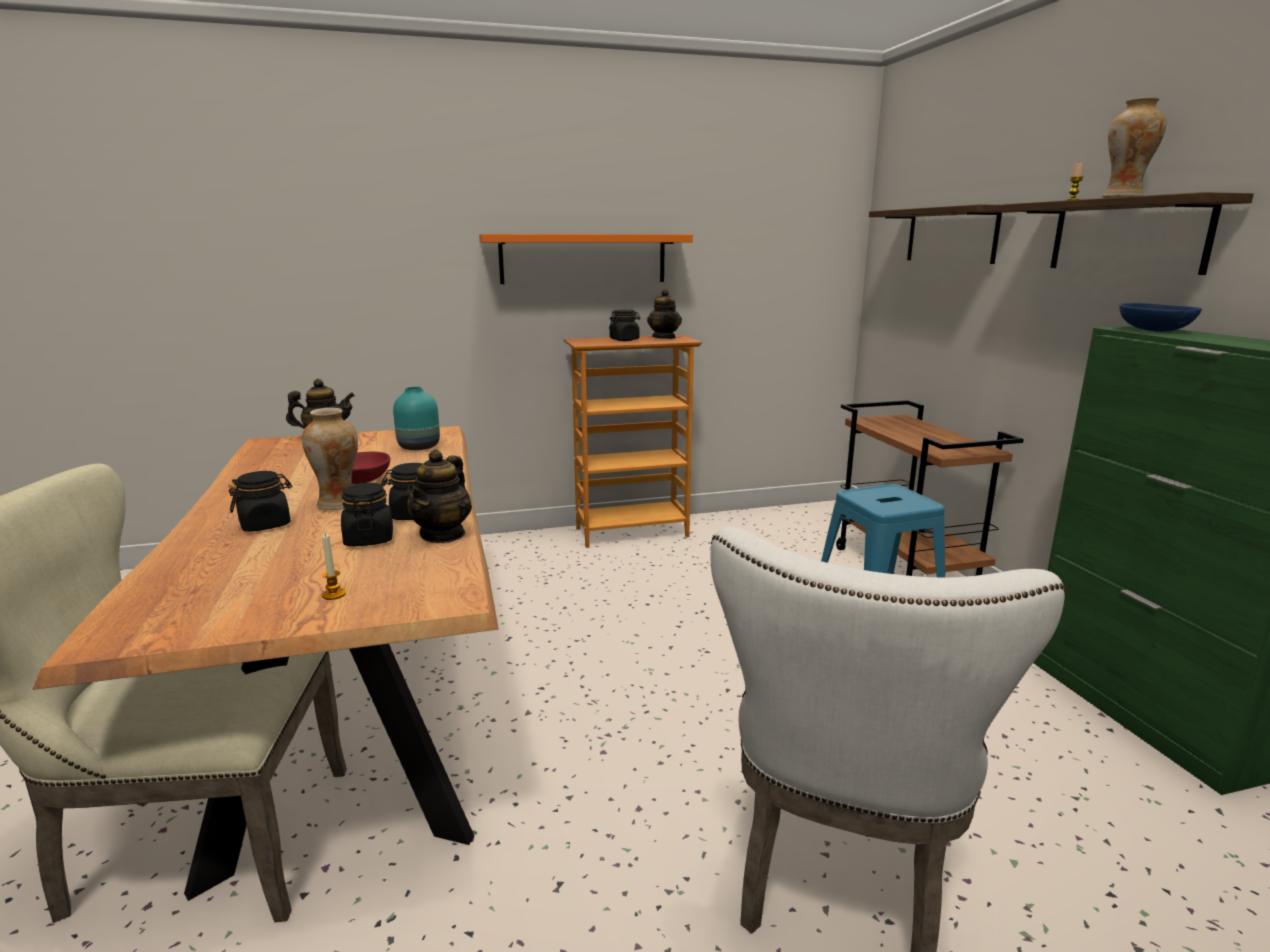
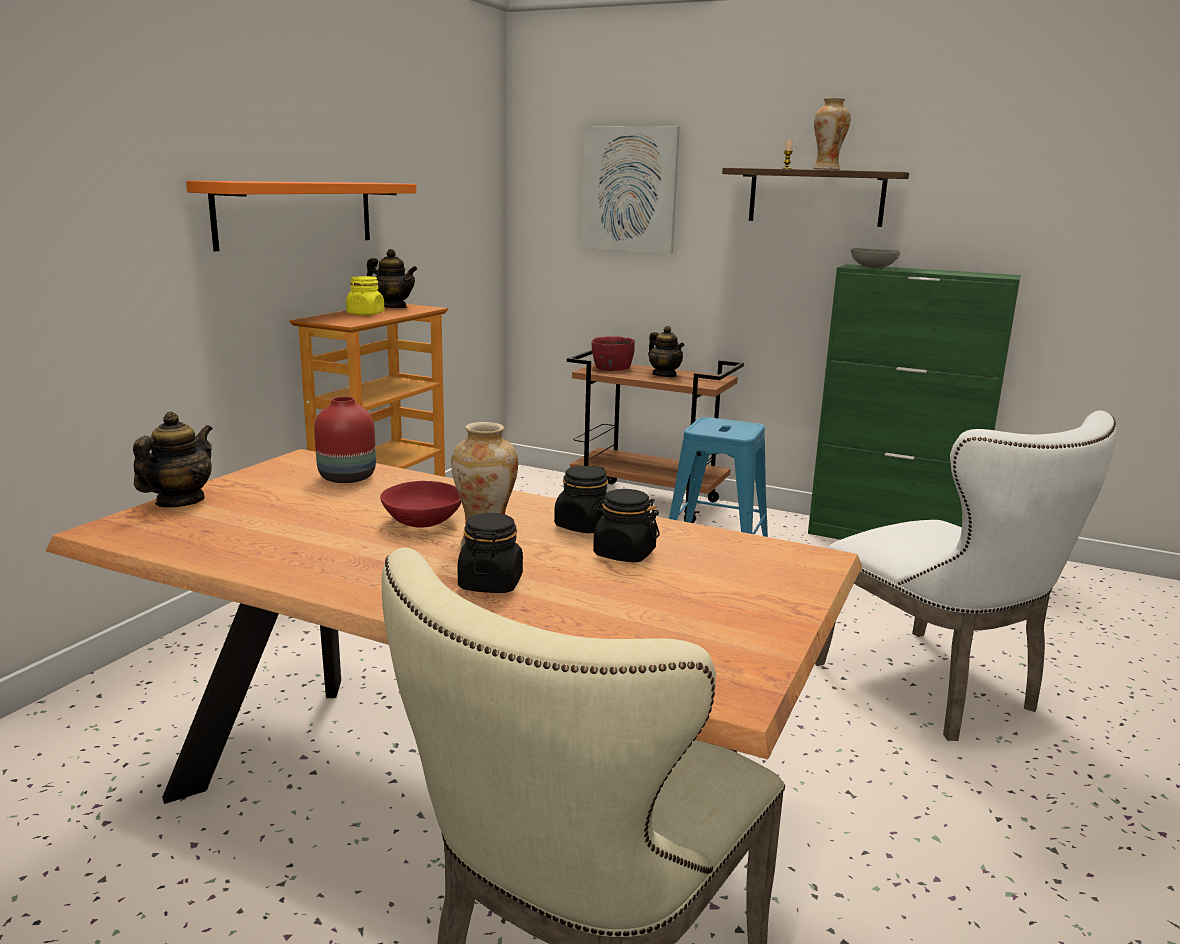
camera: 50 degrees left, 0 degrees up
(334, 594) = (750, 590): candle -> none
(420, 447) = (348, 477): turquoise vase -> red vase
(443, 534) = (661, 529): teapot -> teapot (664, 375)
(624, 340) = (365, 314): black jar -> yellow jar
(893, 422) = (611, 368): none -> red bowl
(951, 235) = (629, 189): shelf -> picture
(1154, 331) = (872, 267): blue bowl -> grey bowl

